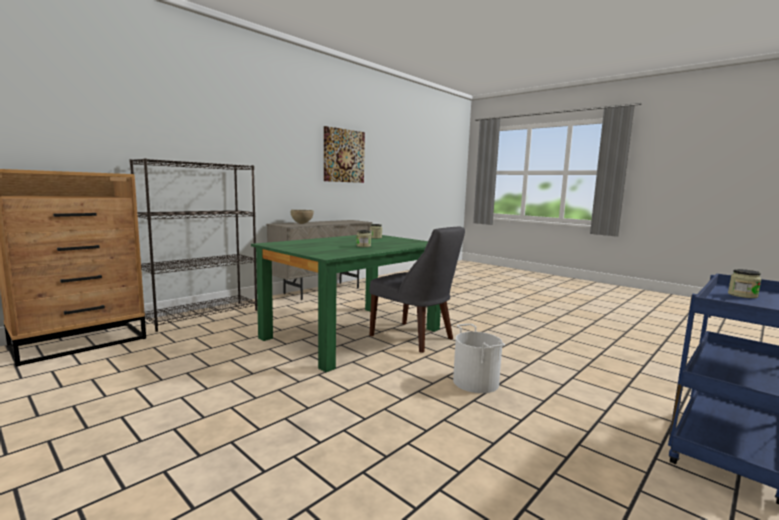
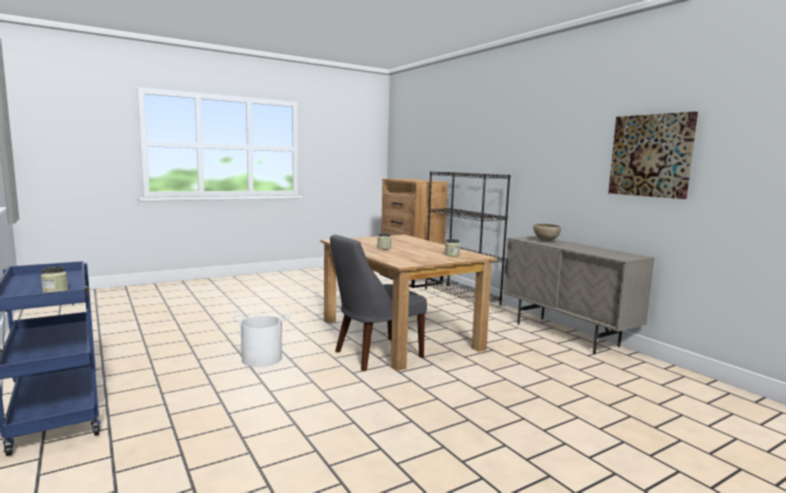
camera: 105 degrees right, 0 degrees up
(353, 333) = (400, 334): green dining table -> brown dining table

